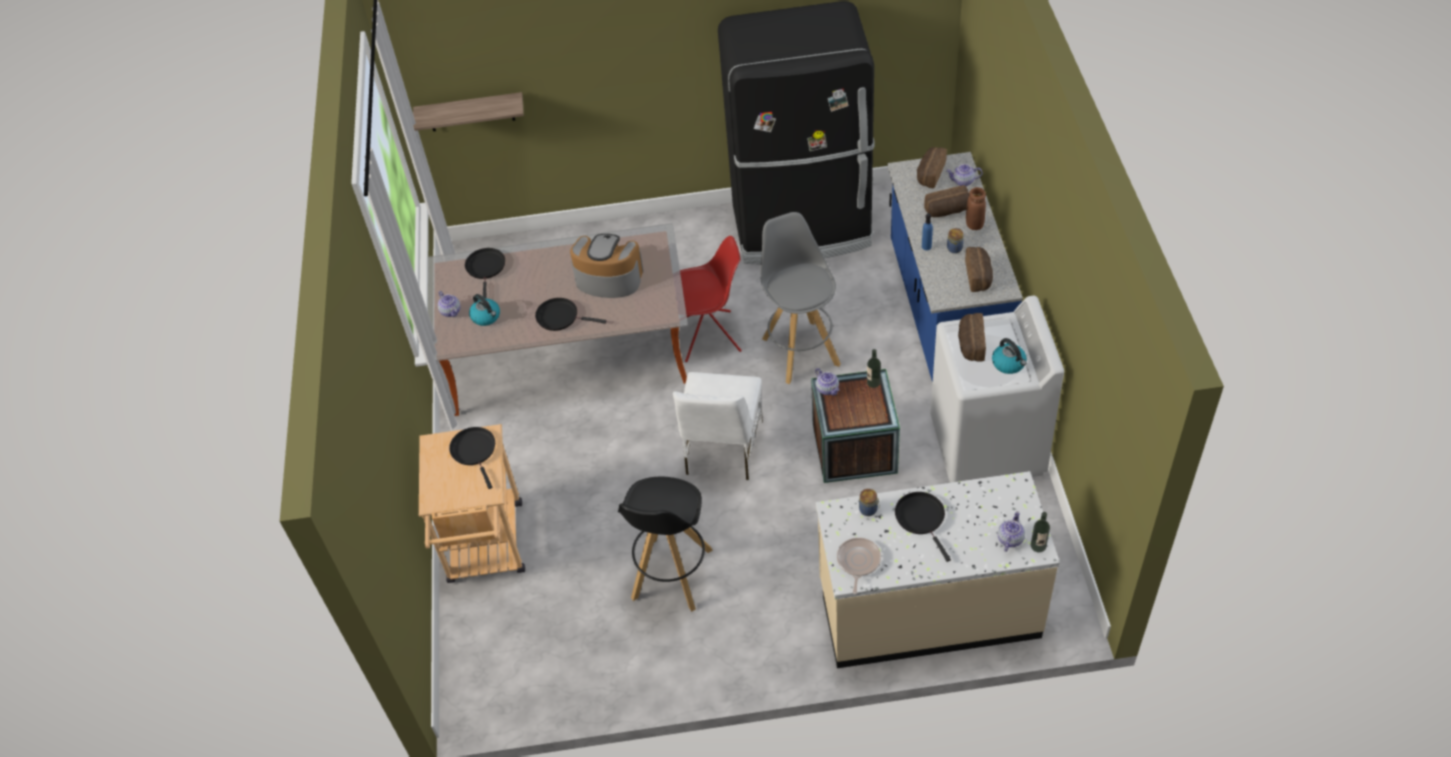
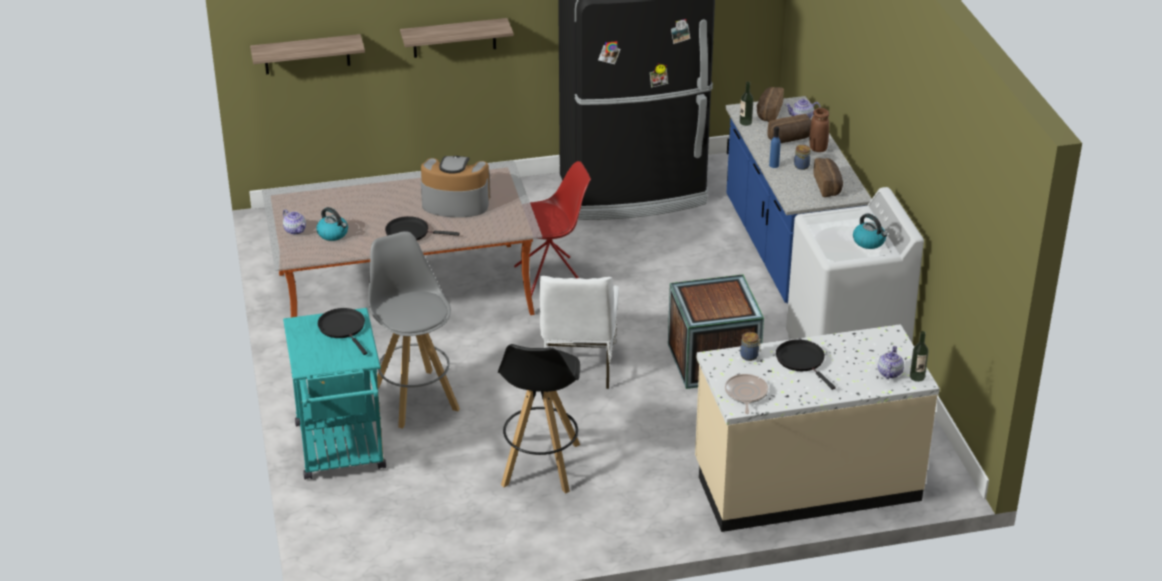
camera: 10 degrees left, 15 degrees down
(486, 268) = (326, 197): black frying pan -> none
(486, 550) = (341, 452): beige cart -> turquoise cart
(617, 91) = (454, 38): none -> shelf
(800, 350) = (646, 286): grey stool -> grey stool (415, 397)
(828, 389) = (688, 290): teapot -> none
(873, 382) = (732, 284): bottle -> bottle (745, 122)
(970, 344) = (830, 229): bread -> none

